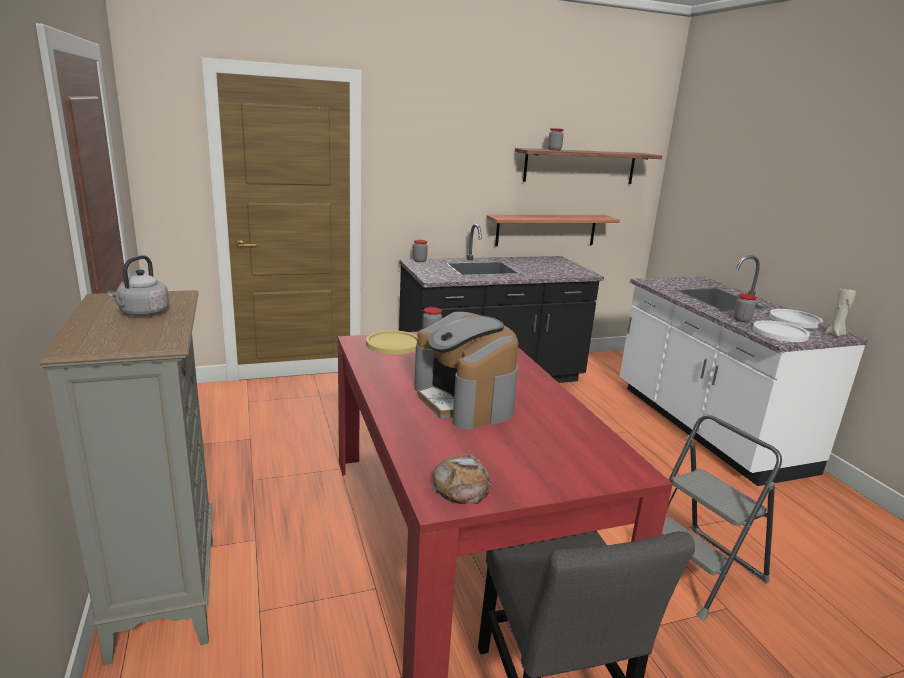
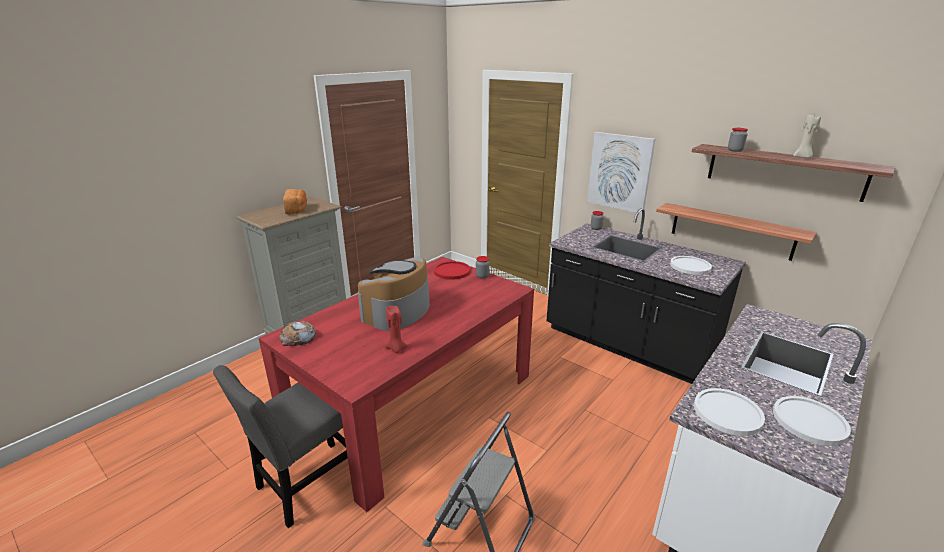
camera: 60 degrees right, 5 degrees up
(142, 313) = (297, 209): grey kettle -> bread
(393, 344) = (452, 271): yellow plate -> red plate
(434, 189) = (620, 172): none -> picture
(549, 267) = (690, 266): none -> white plate
(563, 425) = (396, 349): none -> red candle
(742, 320) = (728, 383): jar -> none
(835, 334) = (805, 458): beige candle -> beige candle (802, 157)

